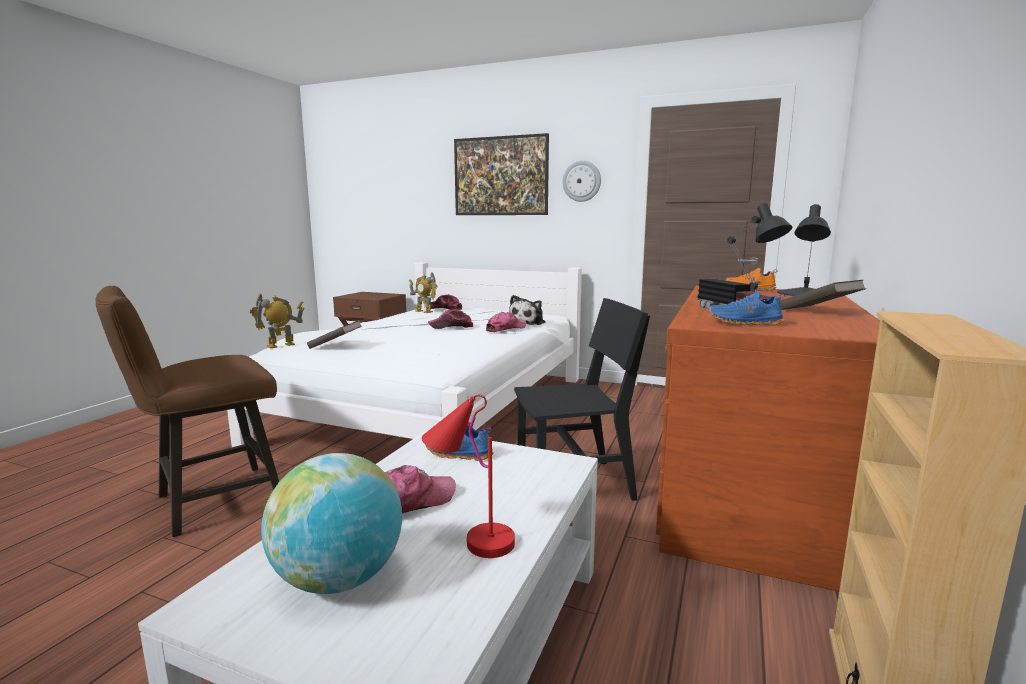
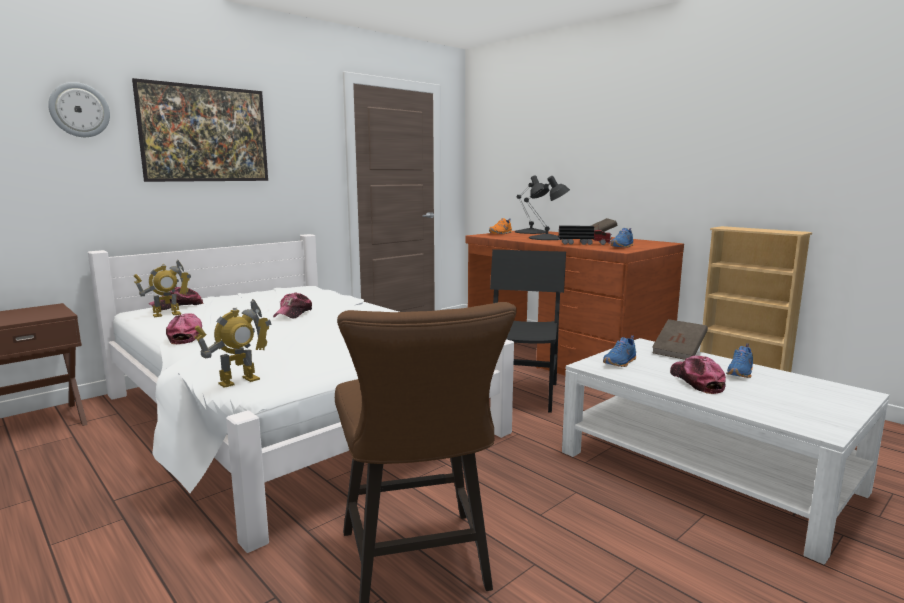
camera: 65 degrees left, 0 degrees up
(281, 345) = (239, 381): toy robot -> toy robot turned 120 degrees counterclockwise
(335, 346) = (302, 357): brown book -> brown book (679, 352)
(339, 579) = (786, 400): globe -> none
(469, 540) = (741, 373): red table lamp -> blue shoe
(505, 328) = (342, 302): cap -> cap (186, 336)
(528, 322) = (322, 295): plush toy -> none
(581, 181) = (299, 146): wall clock -> wall clock (79, 110)

